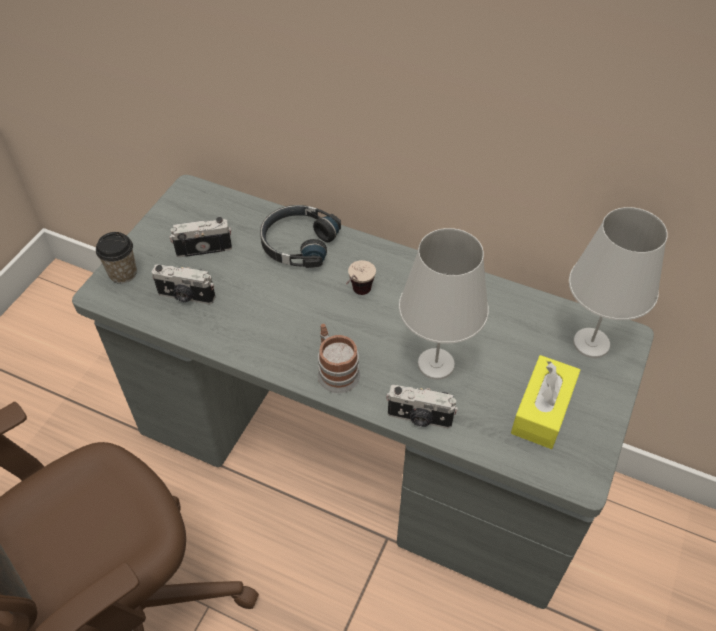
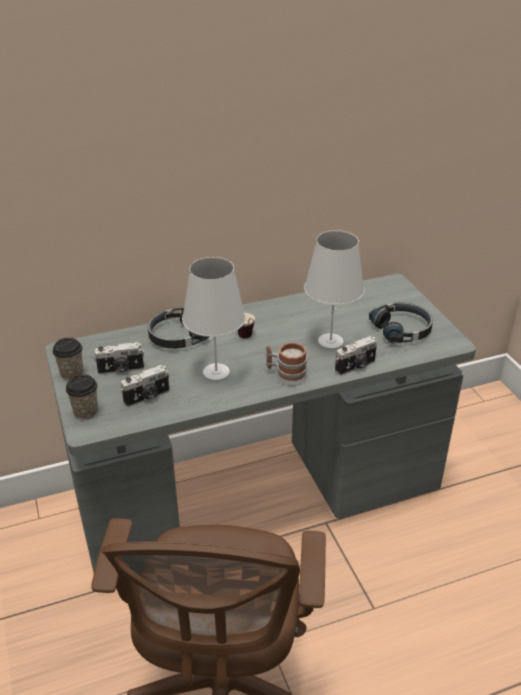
camera: 45 degrees left, 15 degrees down
(163, 222) = (72, 373): none -> cup
(203, 248) = (121, 370): camera -> camera turned 135 degrees counterclockwise
(542, 410) = (402, 329): yellow tissue box -> black headphones
(590, 343) = (384, 293): white table lamp -> white table lamp (215, 373)

